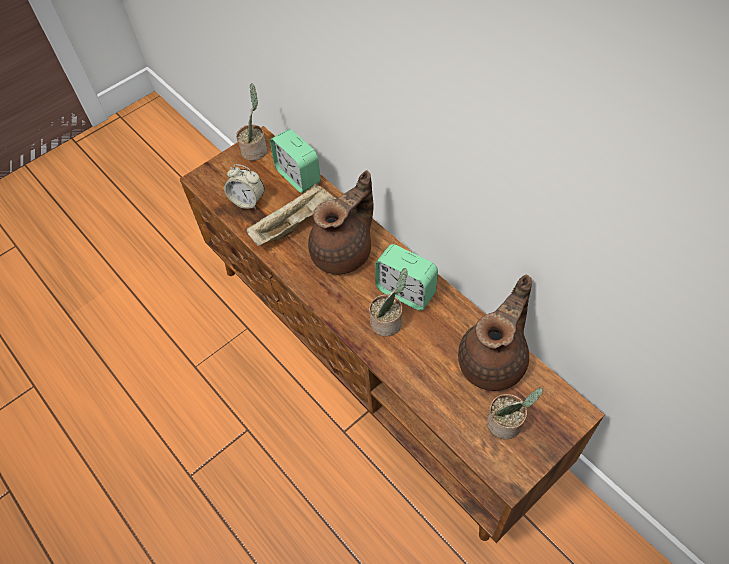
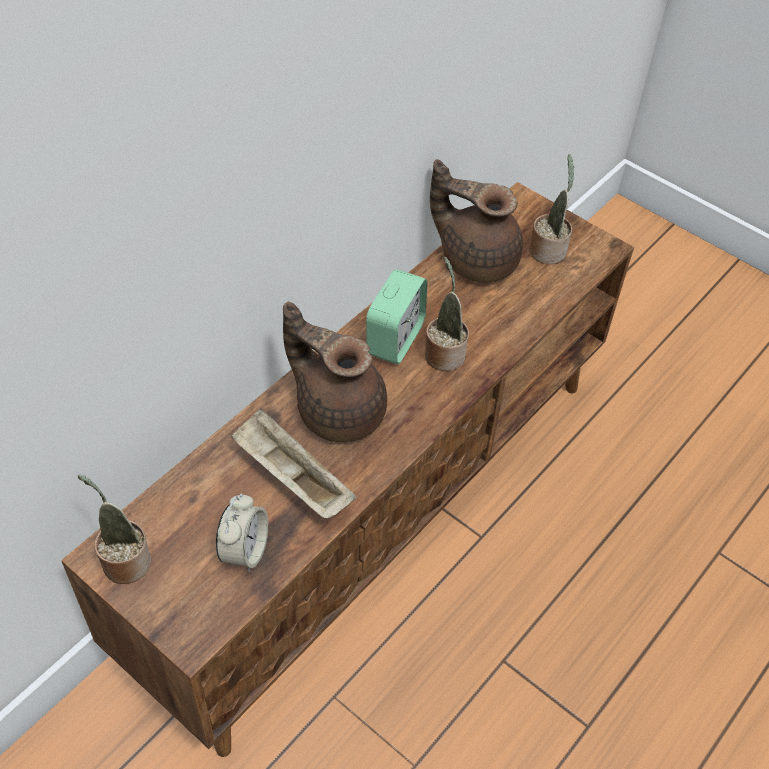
camera: 105 degrees left, 5 degrees down
(298, 176) = (190, 486): alarm clock -> none

